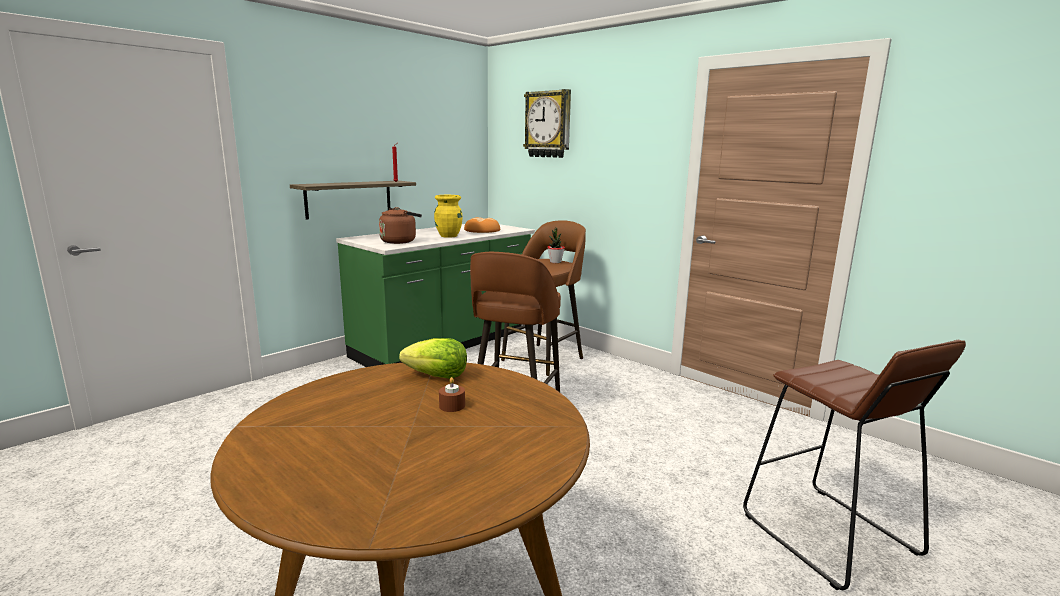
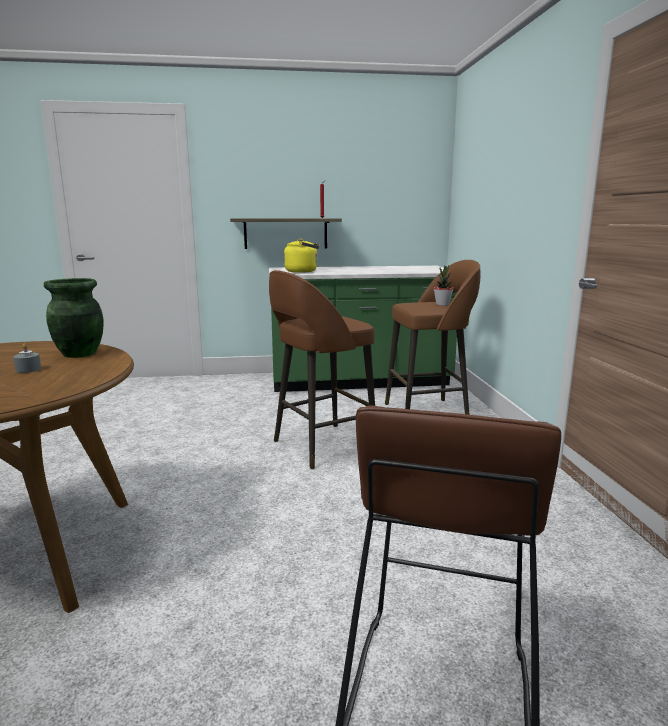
camera: 40 degrees right, 0 degrees up
(400, 241) = (303, 271): brown kettle -> yellow kettle
(437, 377) = (79, 354): lettuce -> green vase
(449, 236) = (358, 271): yellow vase -> none
(452, 406) = (28, 369): brown candle -> grey candle
(482, 230) = (404, 270): bread -> none
(548, 124) = (486, 151): wall clock -> none

